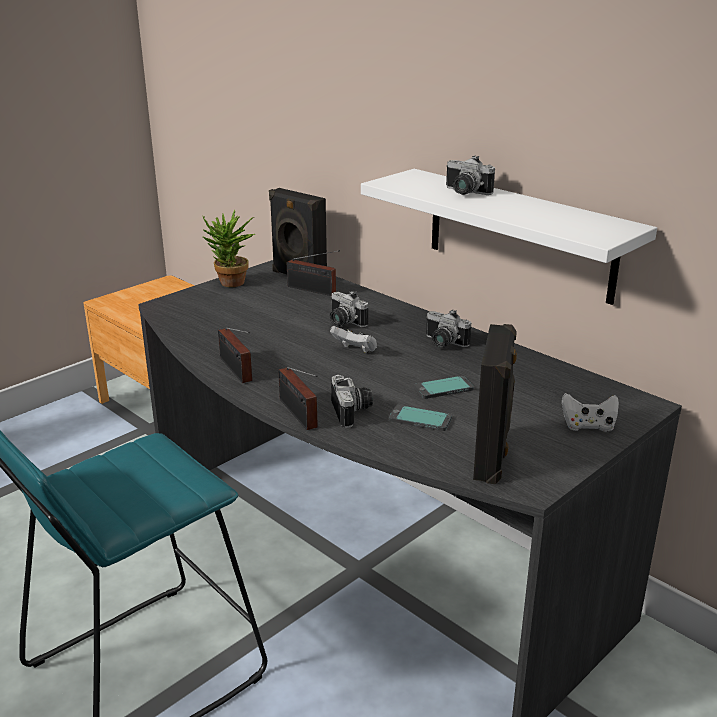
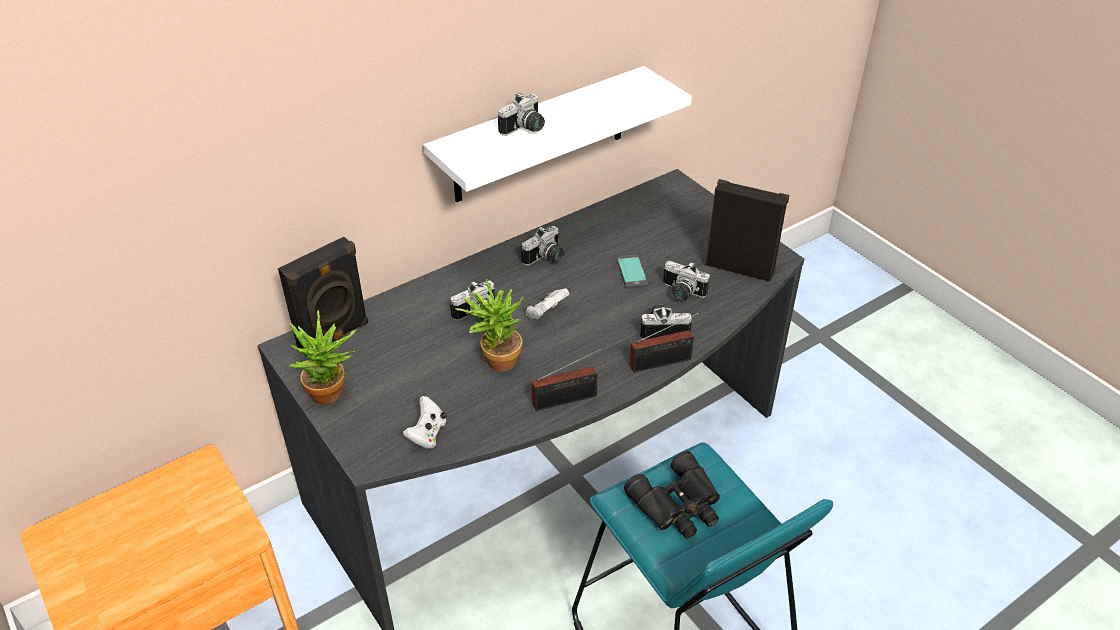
camera: 80 degrees left, 15 degrees up
(140, 474) = (678, 505): none -> black binoculars
(282, 335) = (495, 361): none -> potted plant
(313, 290) = (384, 328): radio -> none
(420, 419) = (681, 293): phone -> camera
(588, 426) = (702, 215): white game controller -> white game controller (427, 434)

